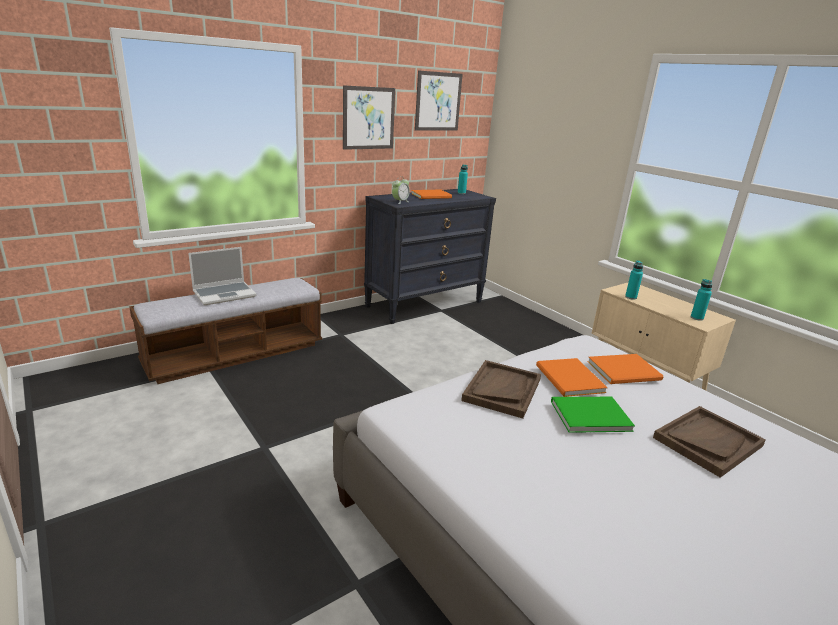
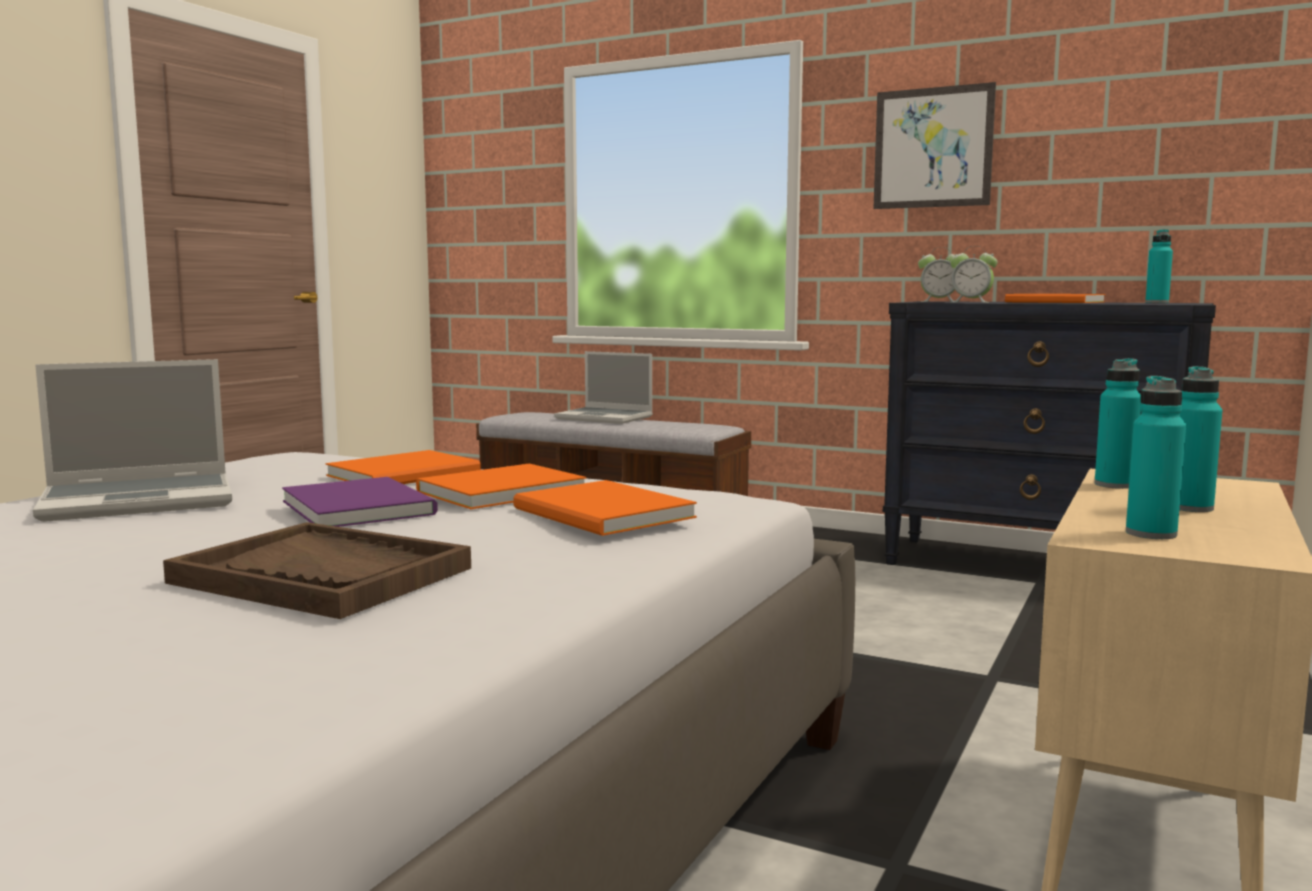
camera: 65 degrees right, 15 degrees down
(420, 203) = (971, 302): none -> alarm clock
(438, 101) = (1122, 96): picture -> none
(502, 390) = (409, 474): brown tray -> orange book
(535, 475) = (141, 500): none -> laptop
(587, 415) = (360, 506): green book -> purple book
(665, 302) = (1190, 508): none -> turquoise bottle

